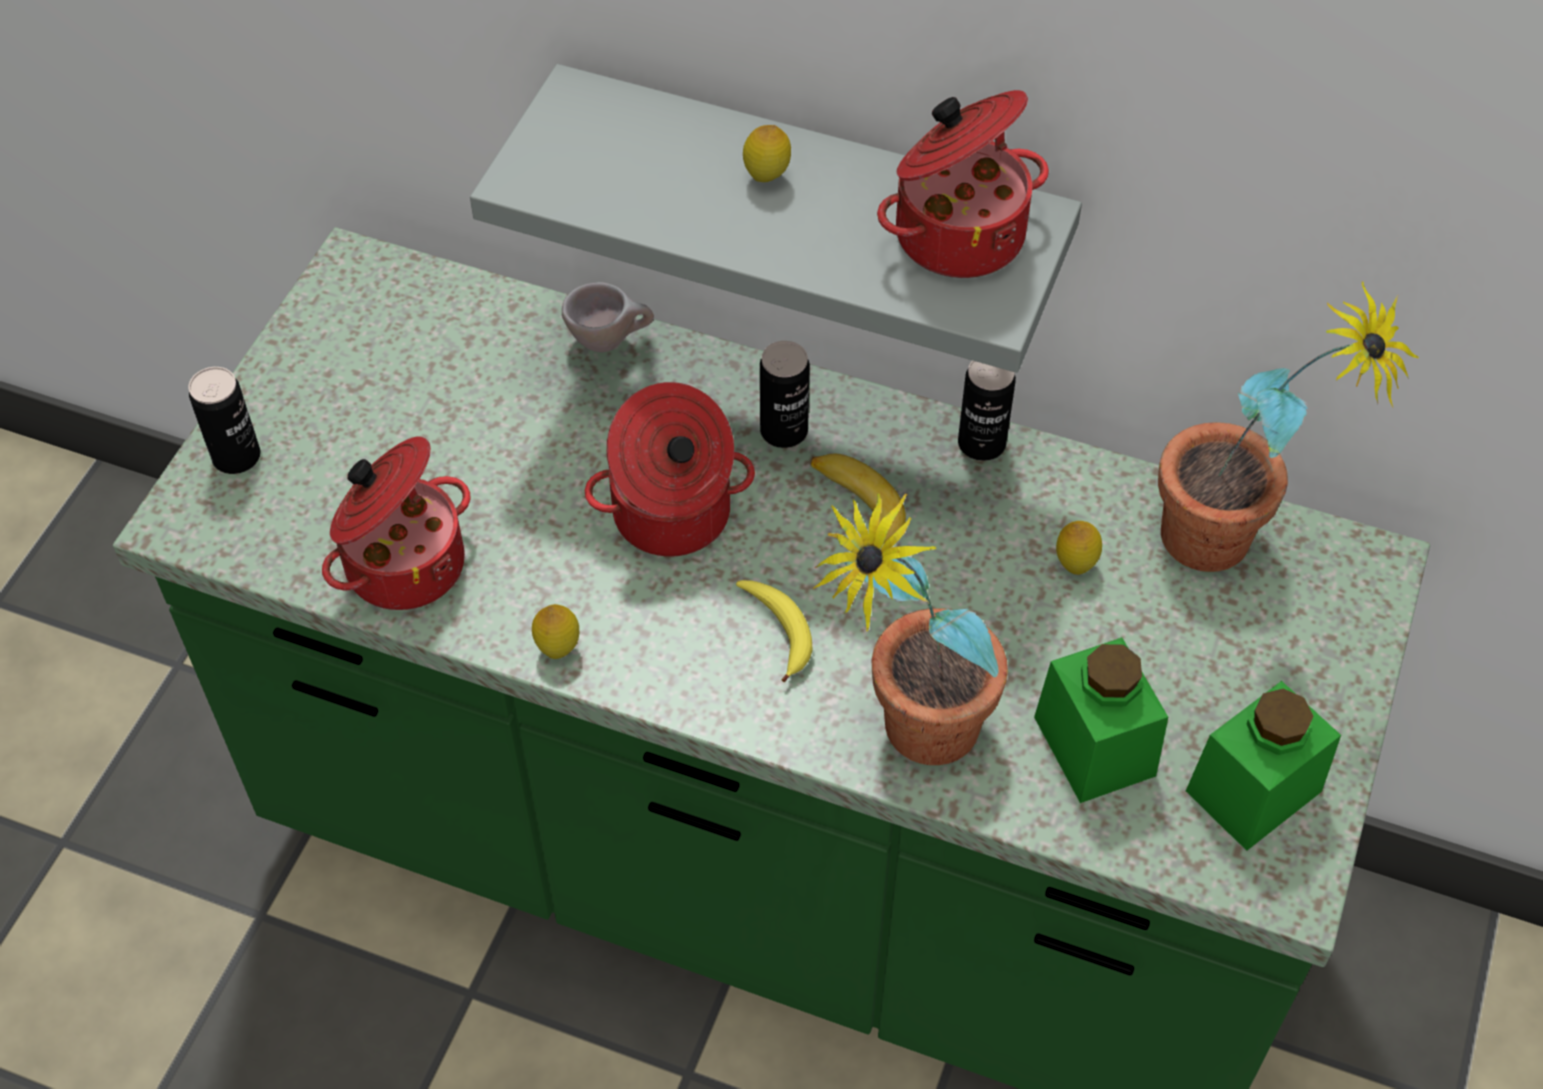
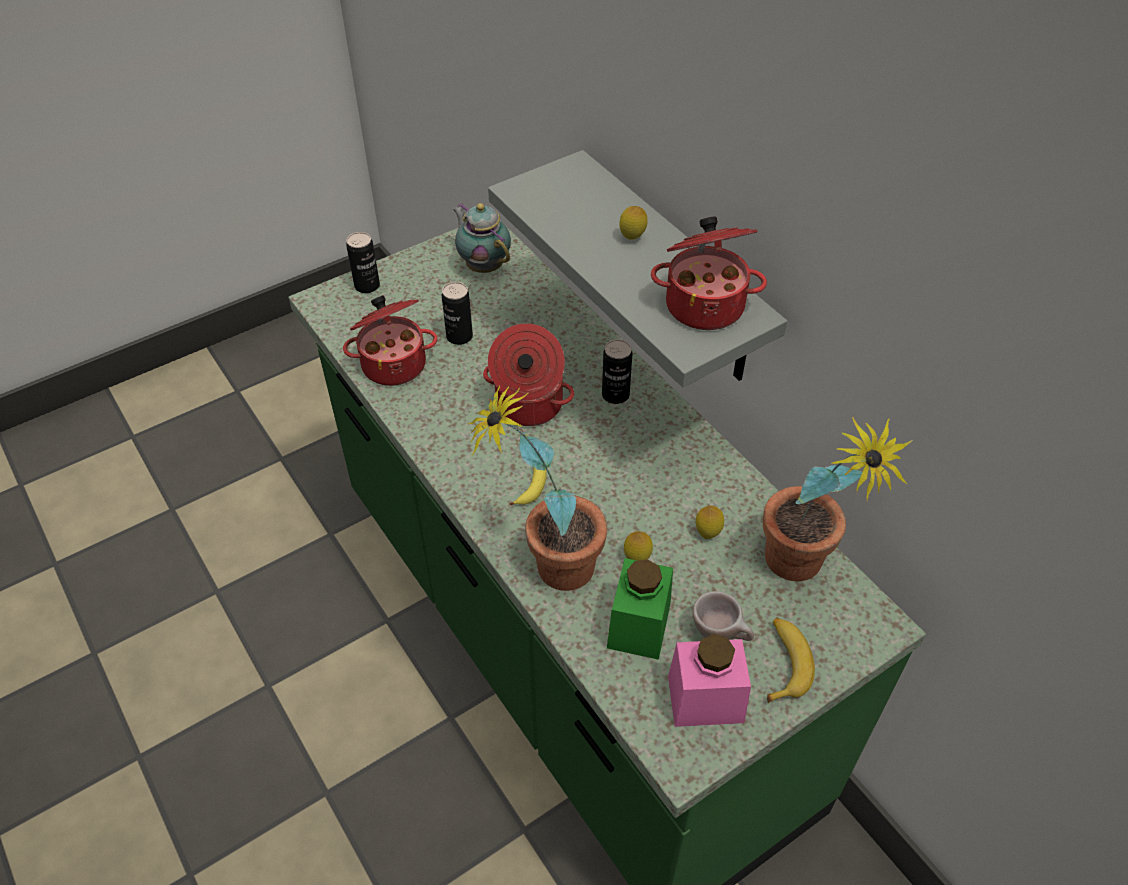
camera: 35 degrees right, 5 degrees down
(401, 325) = (483, 265): none -> teapot
(558, 649) = (425, 435): lemon -> lemon (637, 559)
(610, 340) = (570, 315): beige cup -> beige cup (721, 634)
(853, 508) = (617, 447): banana -> banana (783, 663)
(981, 443) = (710, 450): can -> can (459, 336)
(1253, 791) = (705, 699): green jar -> pink jar

